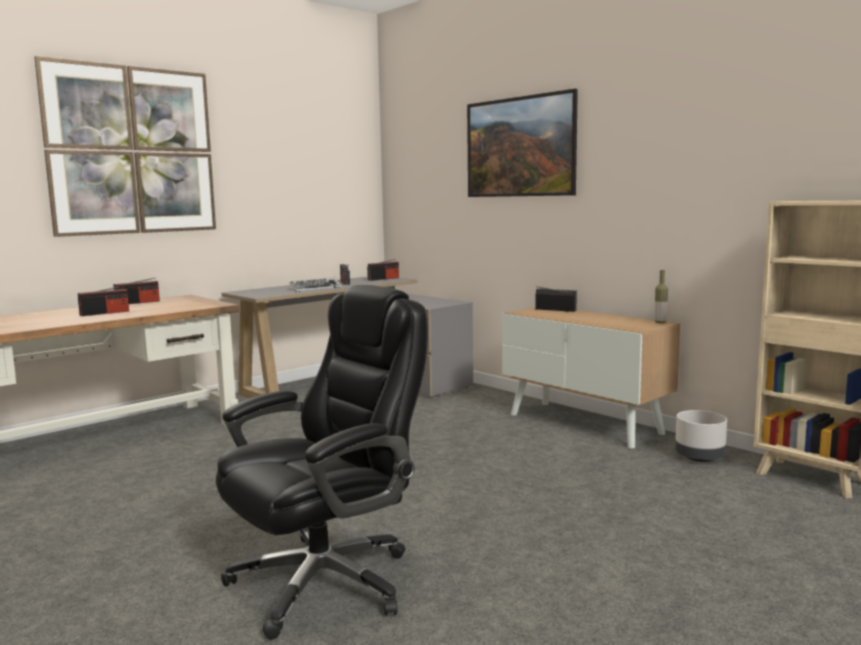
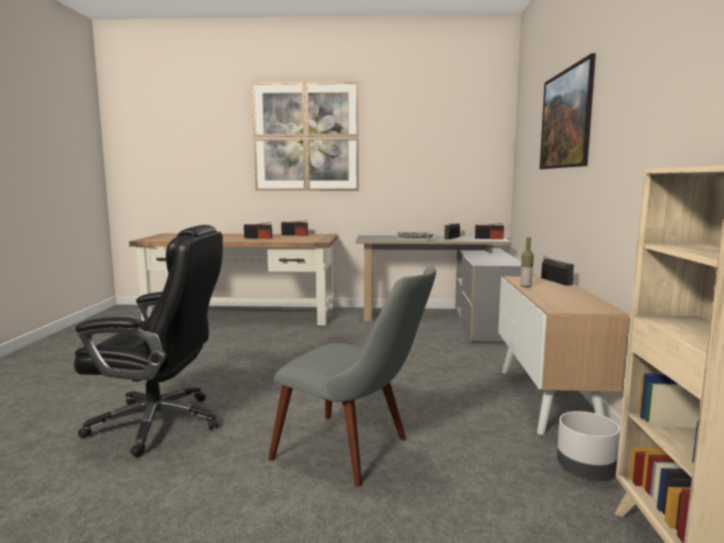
camera: 45 degrees right, 0 degrees up
(560, 512) = (356, 452): none -> grey chair
(660, 322) = (607, 309): bottle -> bottle (525, 286)

